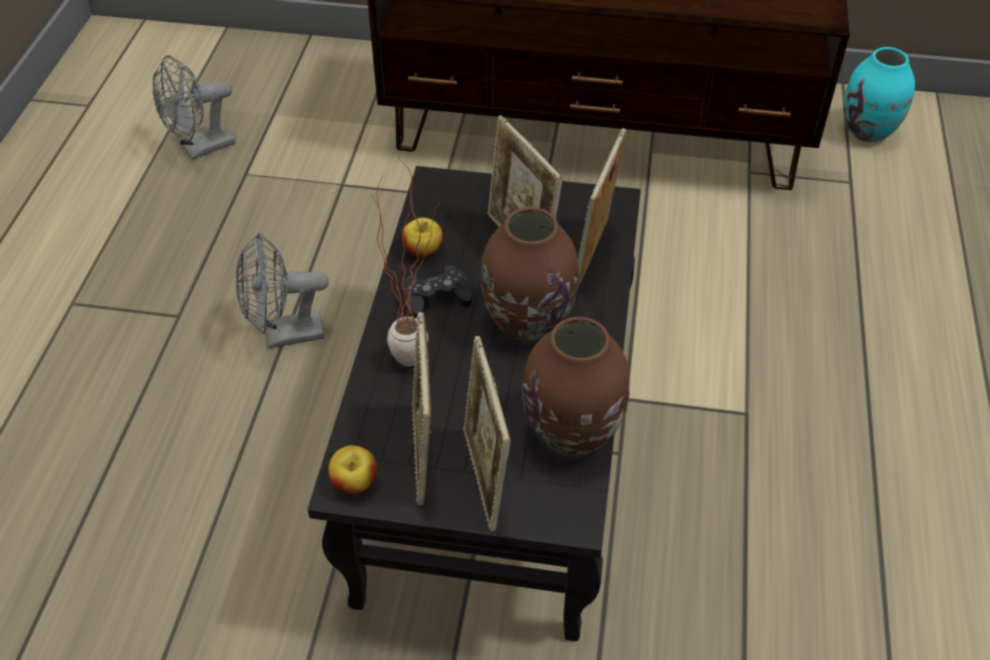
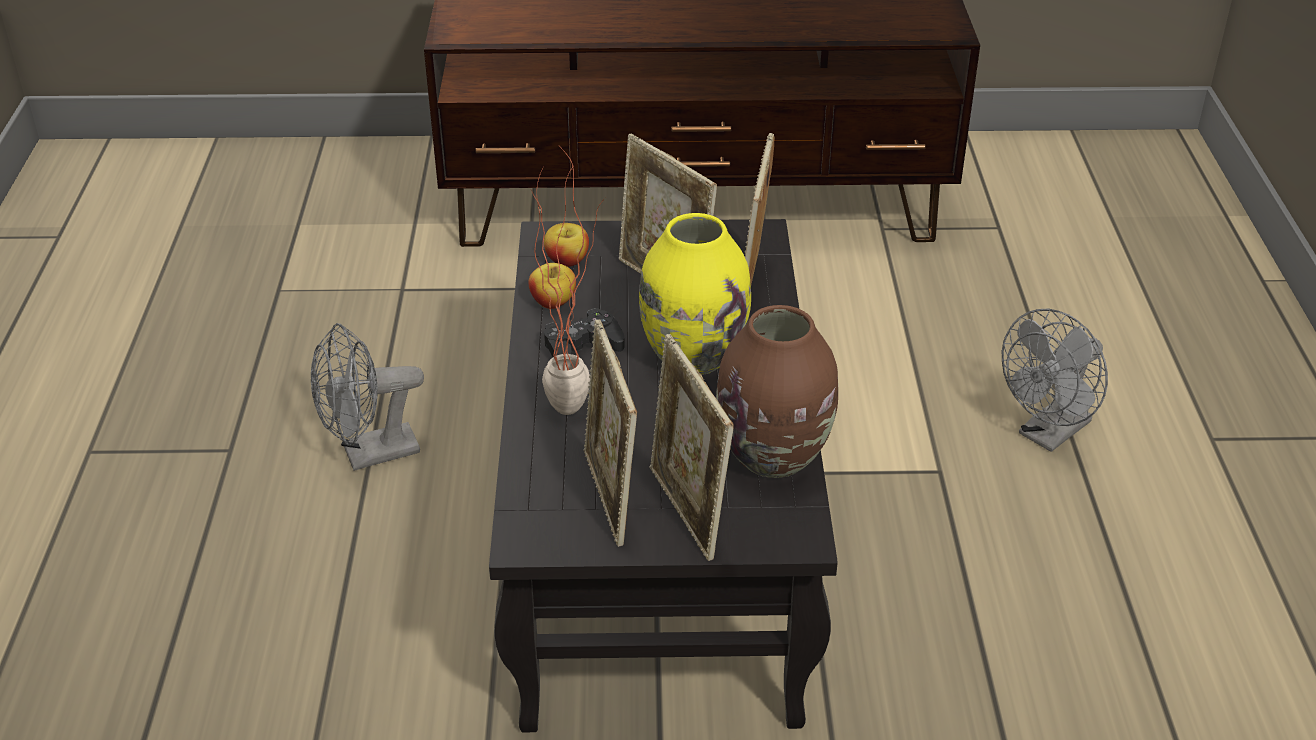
camera: 10 degrees left, 10 degrees down
(201, 148) = (215, 269): grey fan -> grey fan (1048, 435)
(354, 482) = (537, 534): apple -> apple (567, 260)
(527, 320) = (693, 356): brown vase -> yellow vase
(868, 131) = (1005, 175): turquoise vase -> none

